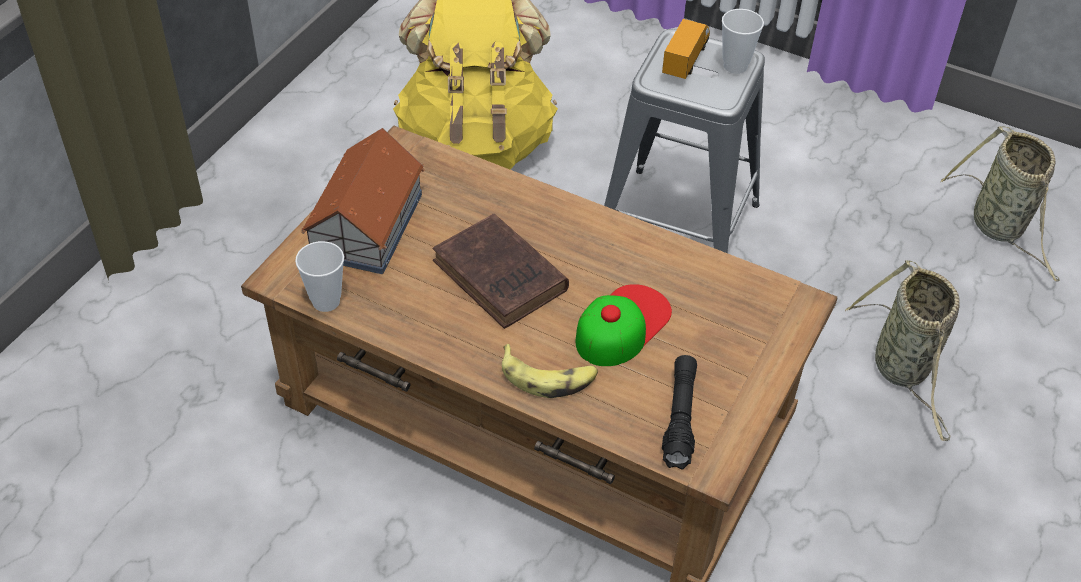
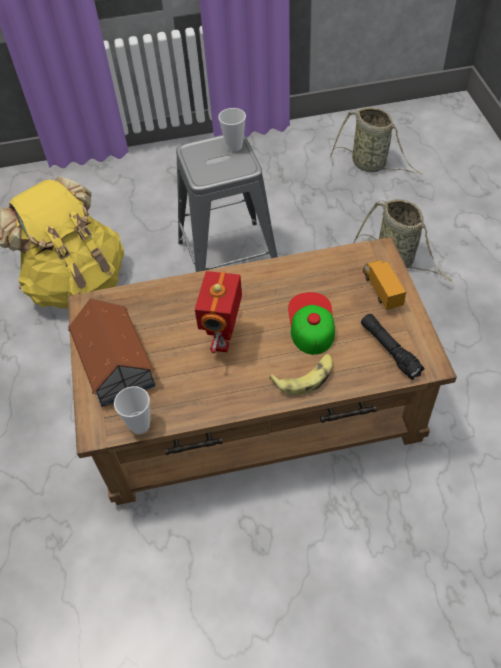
camera: 35 degrees left, 5 degrees up
(502, 278) = (223, 341): brown book -> toy robot
(685, 61) = (206, 159): toy truck -> toy truck (381, 291)

